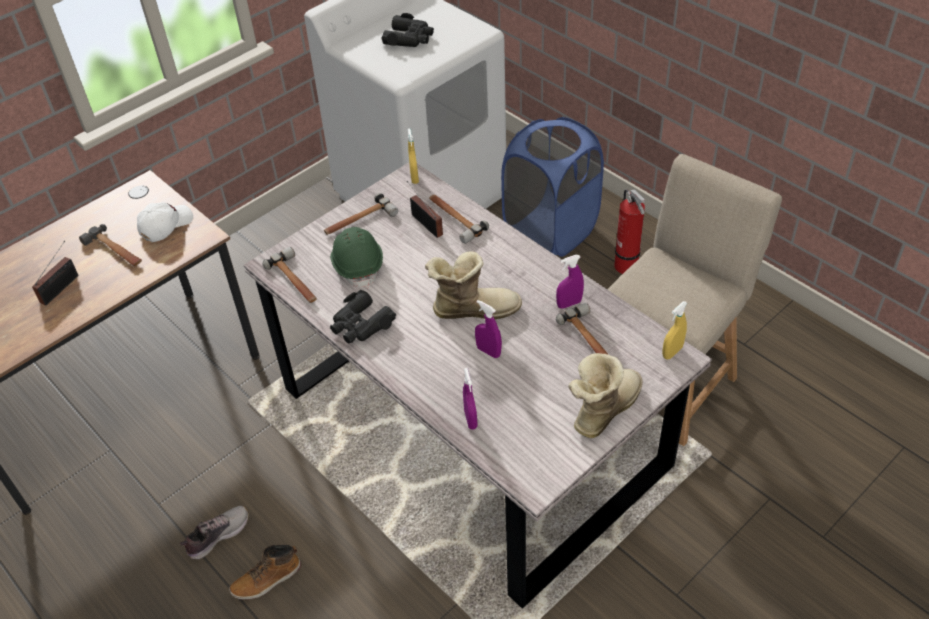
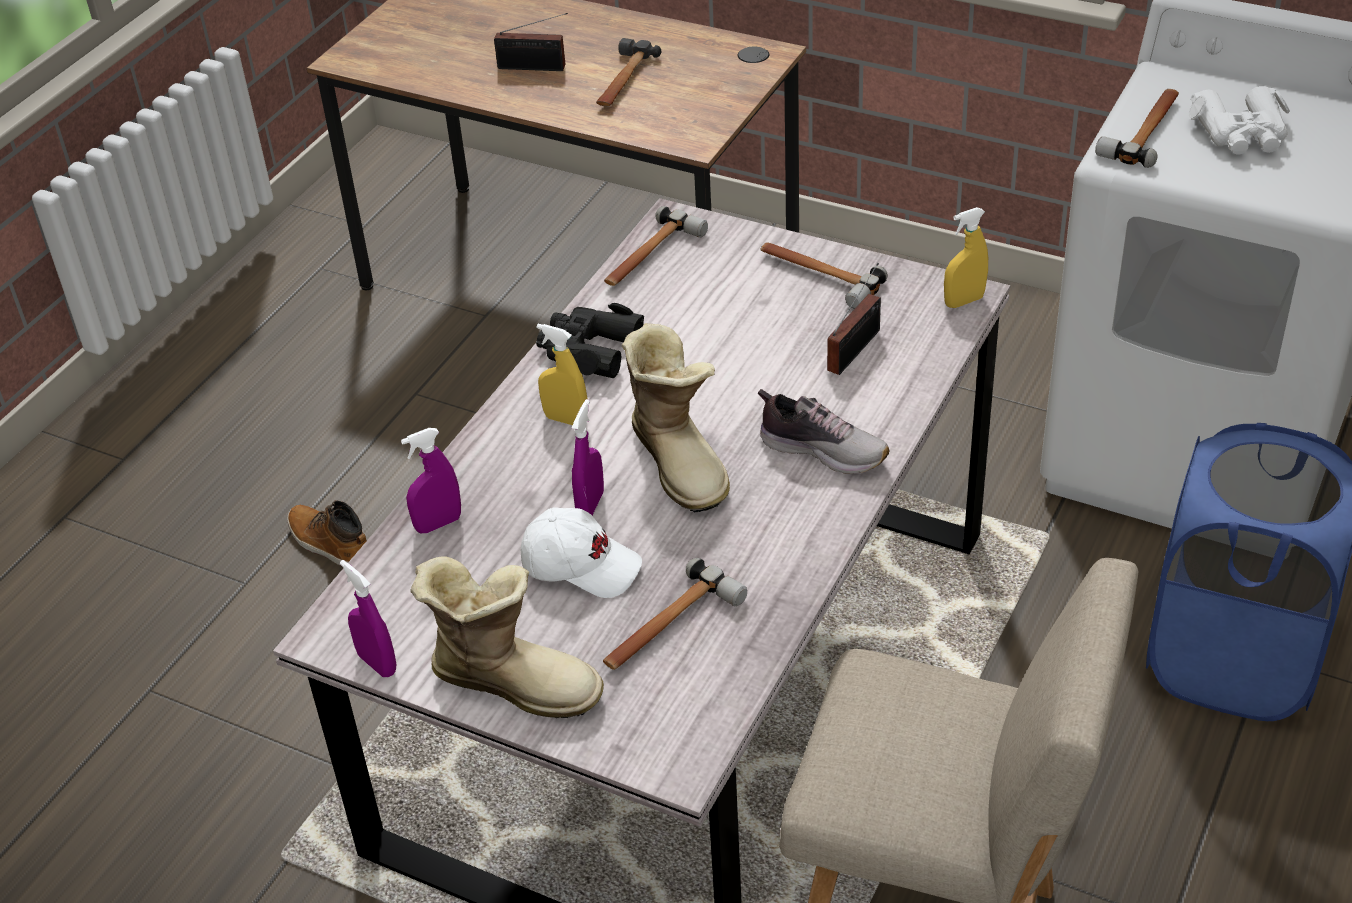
camera: 70 degrees right, 5 degrees down
(166, 225) = (697, 102): white cap -> white cap (581, 565)
(217, 535) = (385, 468): shoe -> shoe (823, 449)
(358, 265) = (716, 306): green hard hat -> none
(409, 38) = (1241, 133): black binoculars -> white binoculars
(454, 219) = (887, 376): hammer -> hammer (1145, 131)
(569, 304) = (748, 575): purple spray bottle -> purple spray bottle (377, 664)
(627, 268) = (1213, 812): fire extinguisher -> none
(672, 352) = (690, 748): yellow spray bottle -> yellow spray bottle (566, 419)

